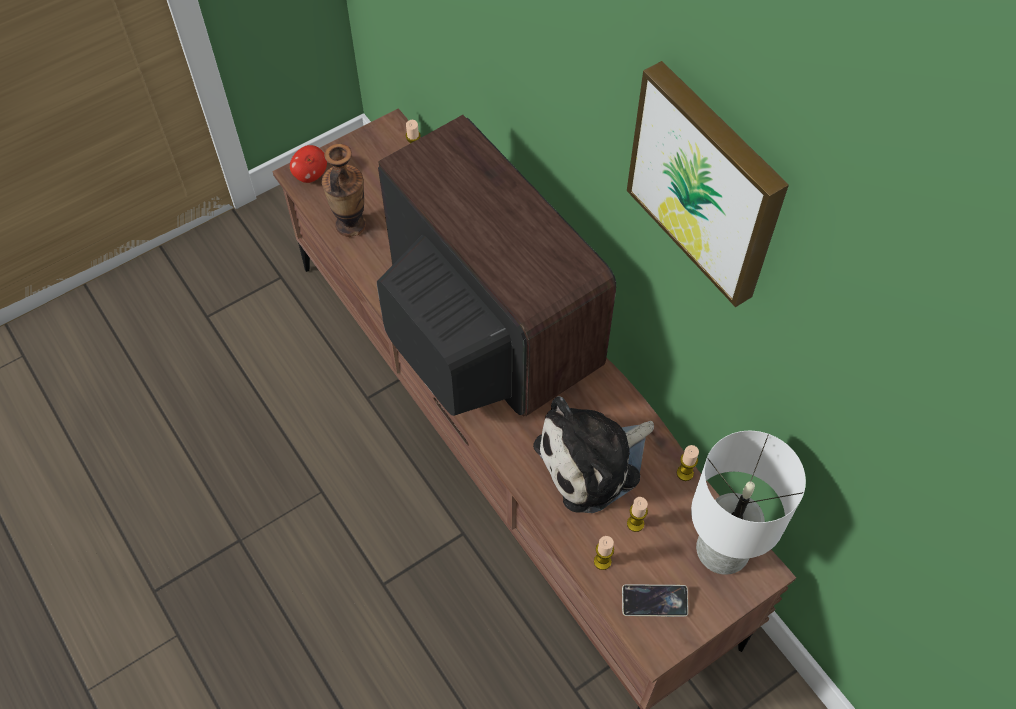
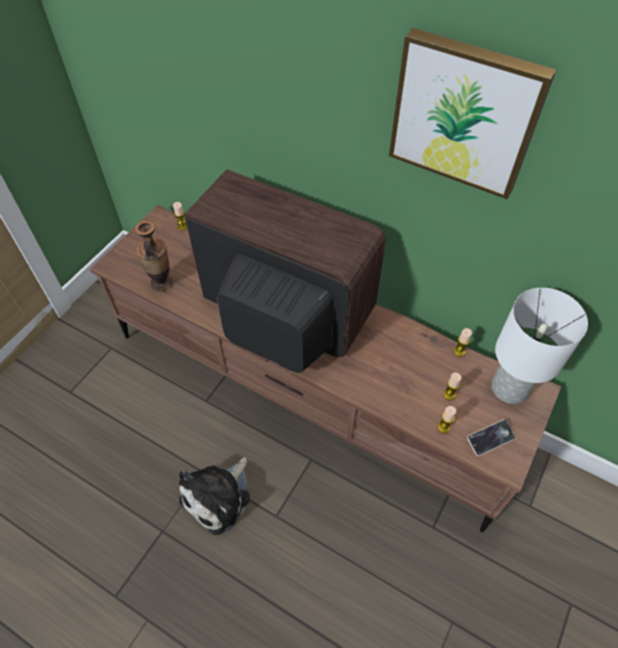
camera: 25 degrees left, 5 degrees down
(310, 175) = (118, 262): apple -> none
(594, 461) = (400, 367): plush toy -> plush toy (219, 496)

